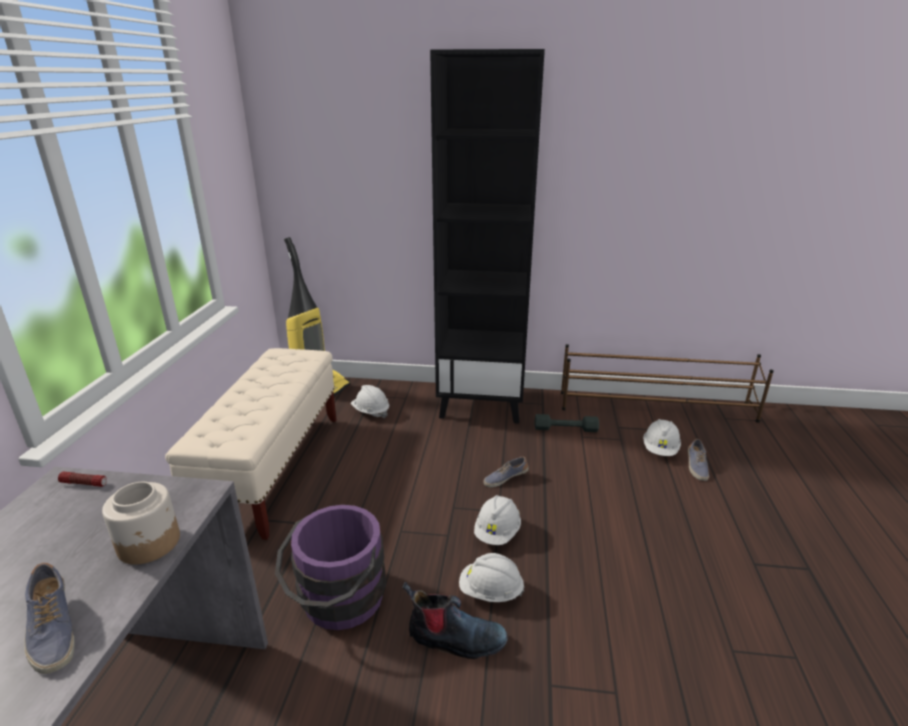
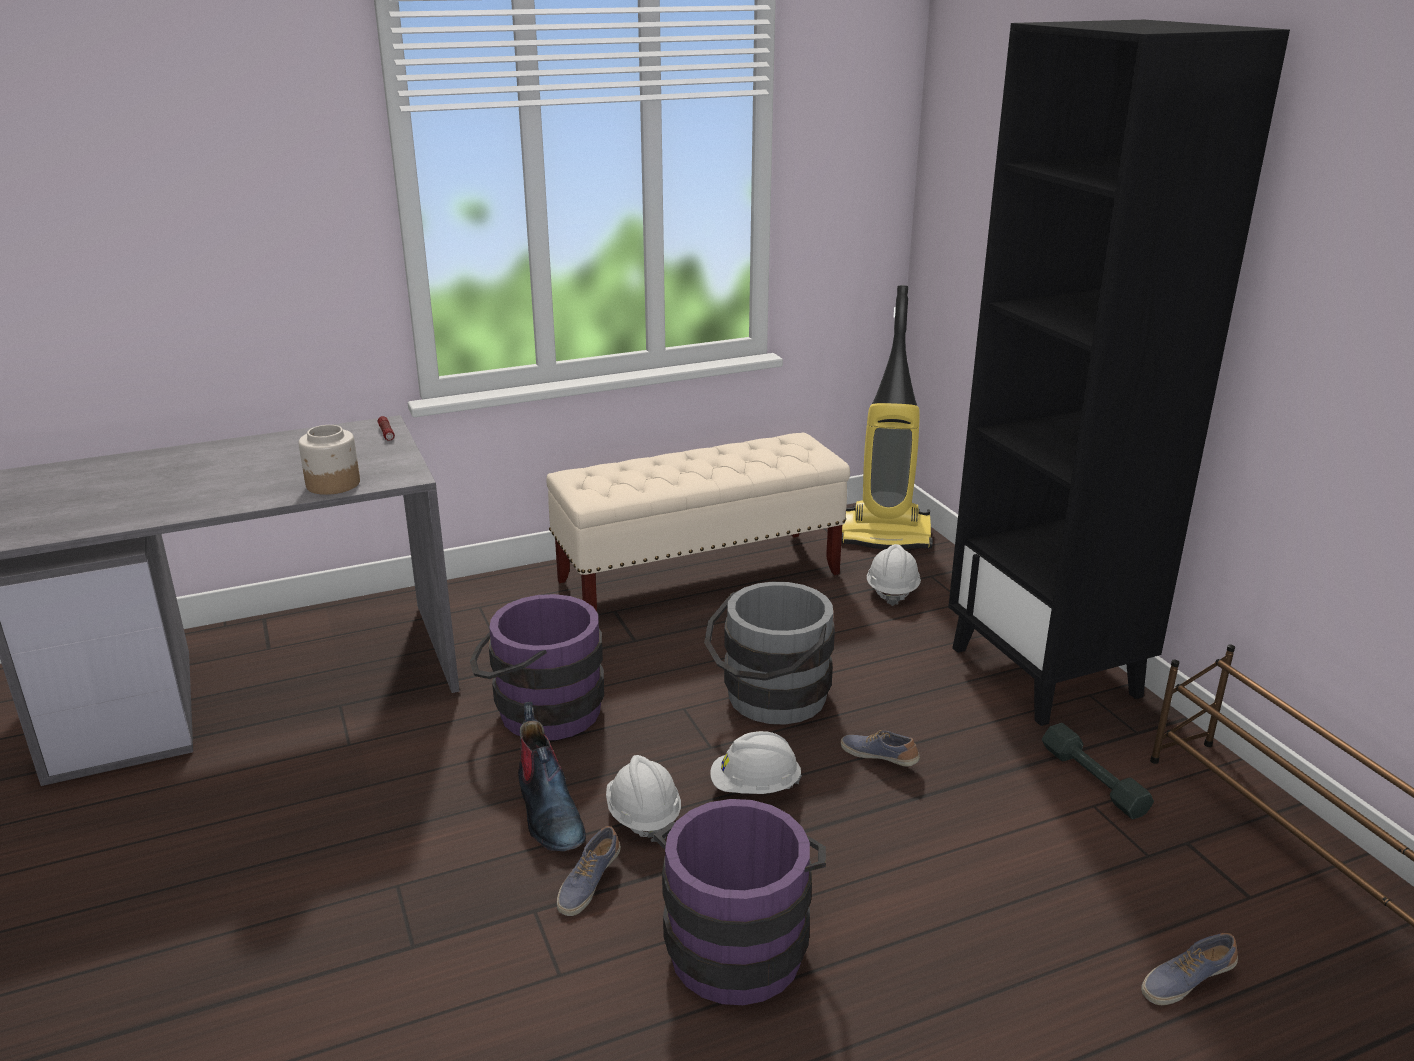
camera: 60 degrees right, 0 degrees up
(52, 630) = (231, 492): shoe -> shoe (588, 883)
(424, 494) = (769, 700): none -> grey bucket
(620, 593) = (738, 941): none -> purple bucket
(660, 449) = (1182, 917): white hard hat -> none

